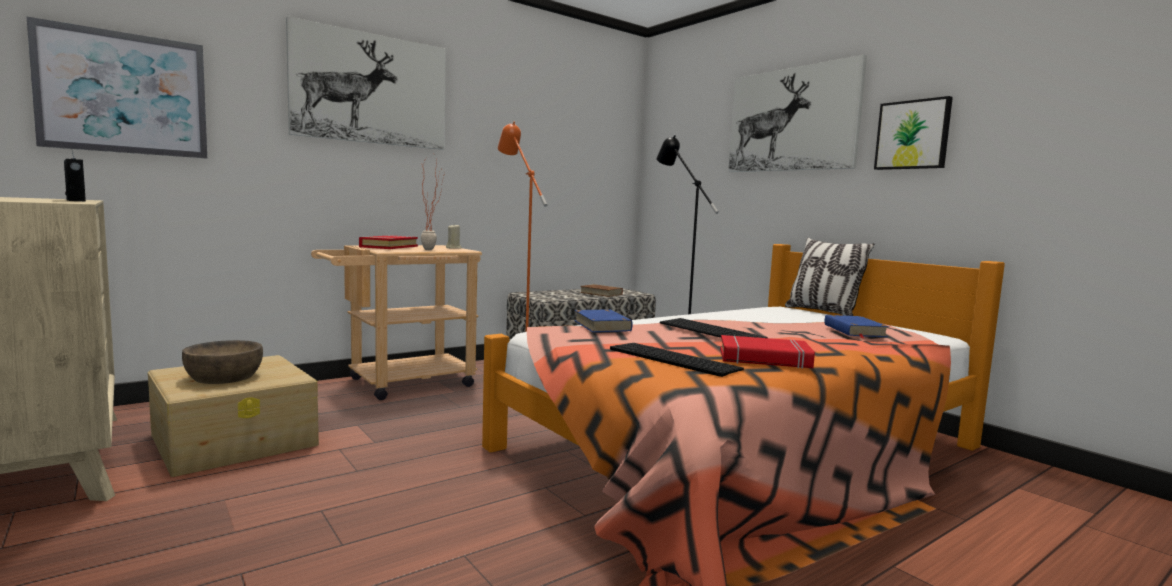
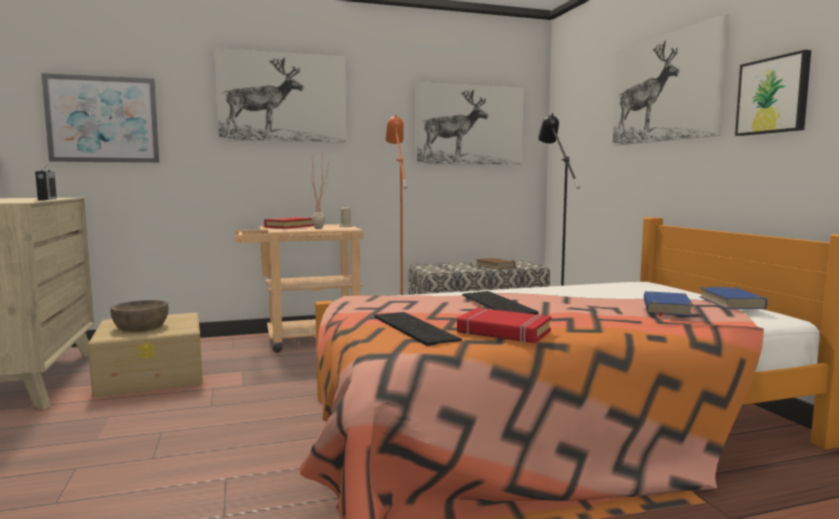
camera: 20 degrees right, 0 degrees up
(570, 140) = (469, 125): none -> picture
(602, 325) = (407, 296): blue book -> blue book (731, 302)
(822, 312) = (683, 288): pillow -> none

